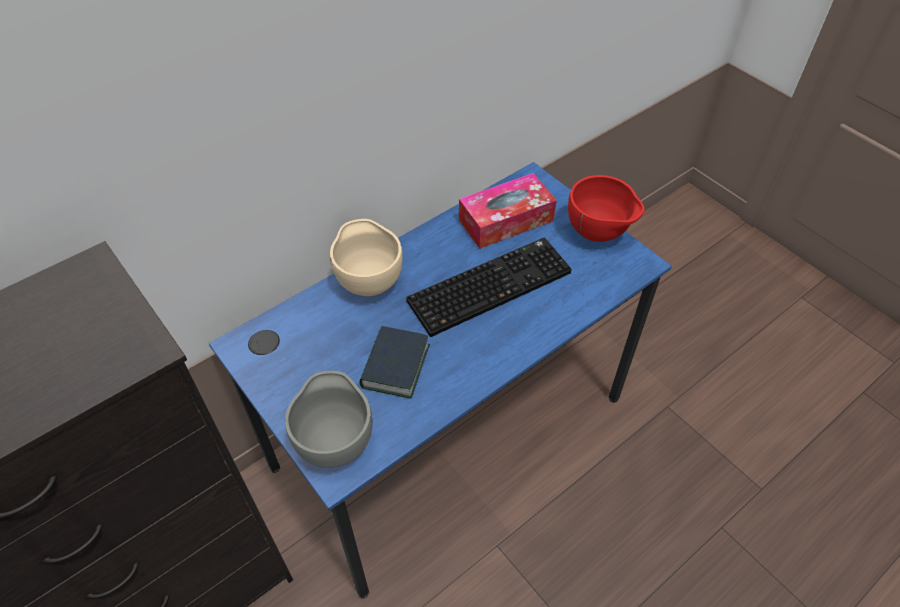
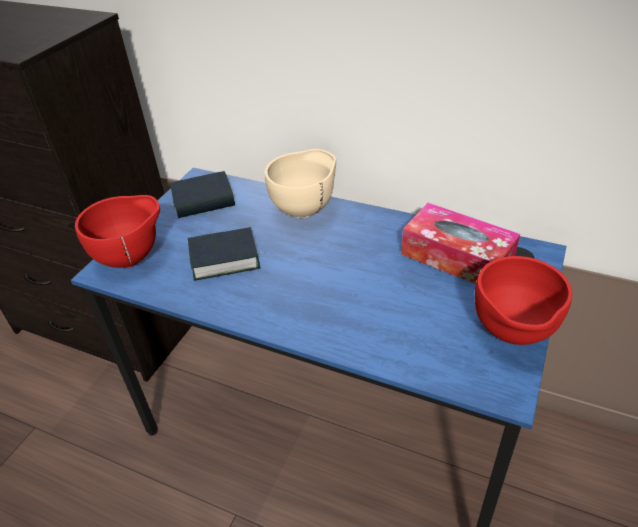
camera: 65 degrees right, 10 degrees down
(286, 353) = (203, 201): none -> book
(335, 441) = (132, 258): grey bowl -> red bowl
(490, 284) = (361, 279): keyboard -> none

